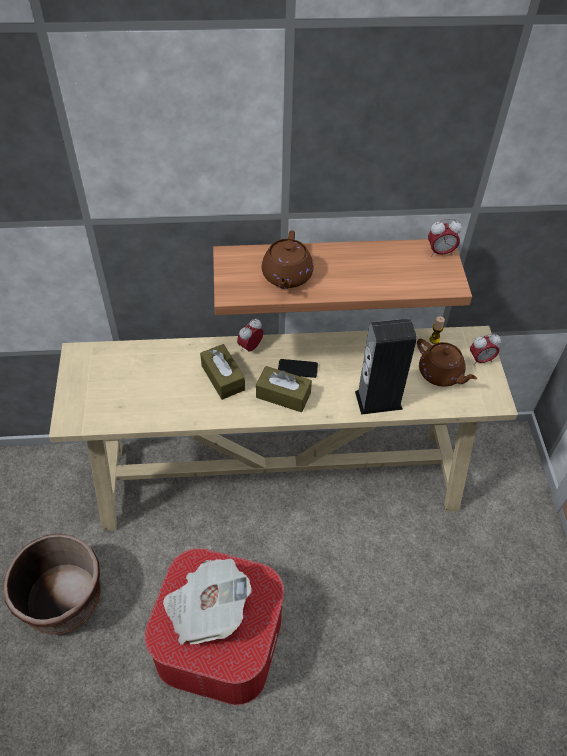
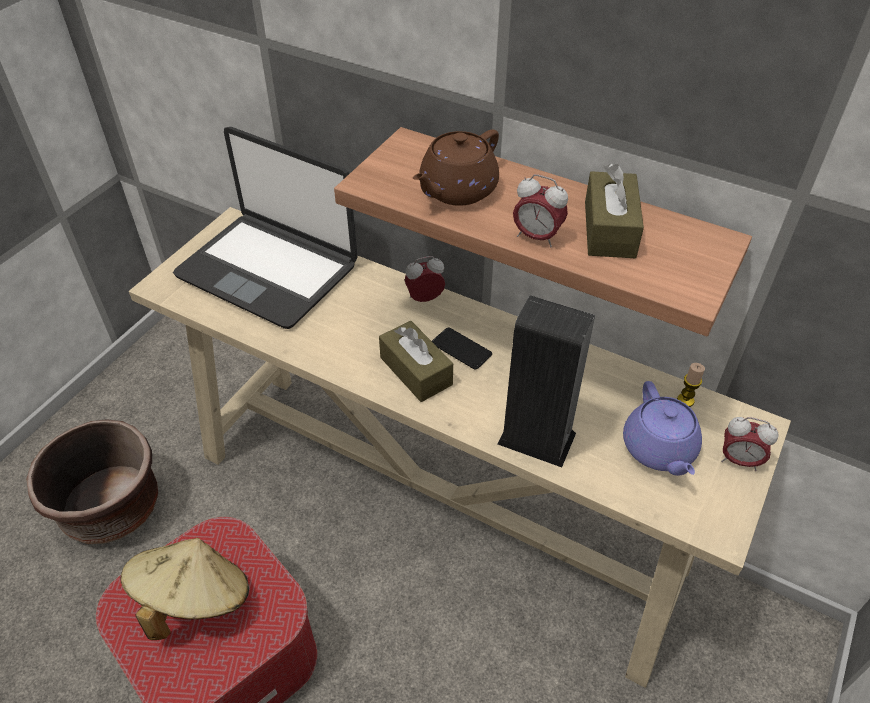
camera: 35 degrees right, 5 degrees down
(134, 375) = (268, 270): none -> laptop
(206, 609) = (194, 599): newspaper -> beige hat
(223, 378) = (362, 317): brown tissue box -> brown tissue box (609, 229)
(440, 252) = (711, 245): alarm clock -> alarm clock (537, 237)
(441, 374) = (659, 449): brown teapot -> purple teapot

